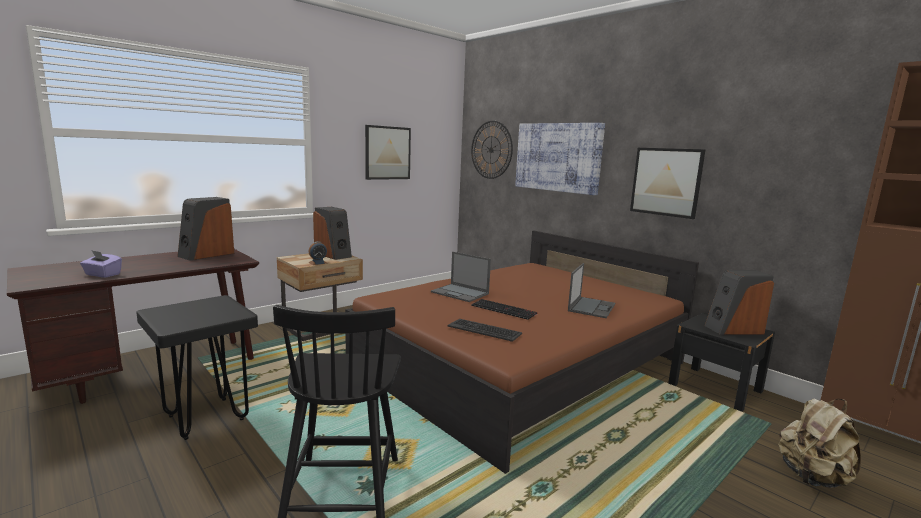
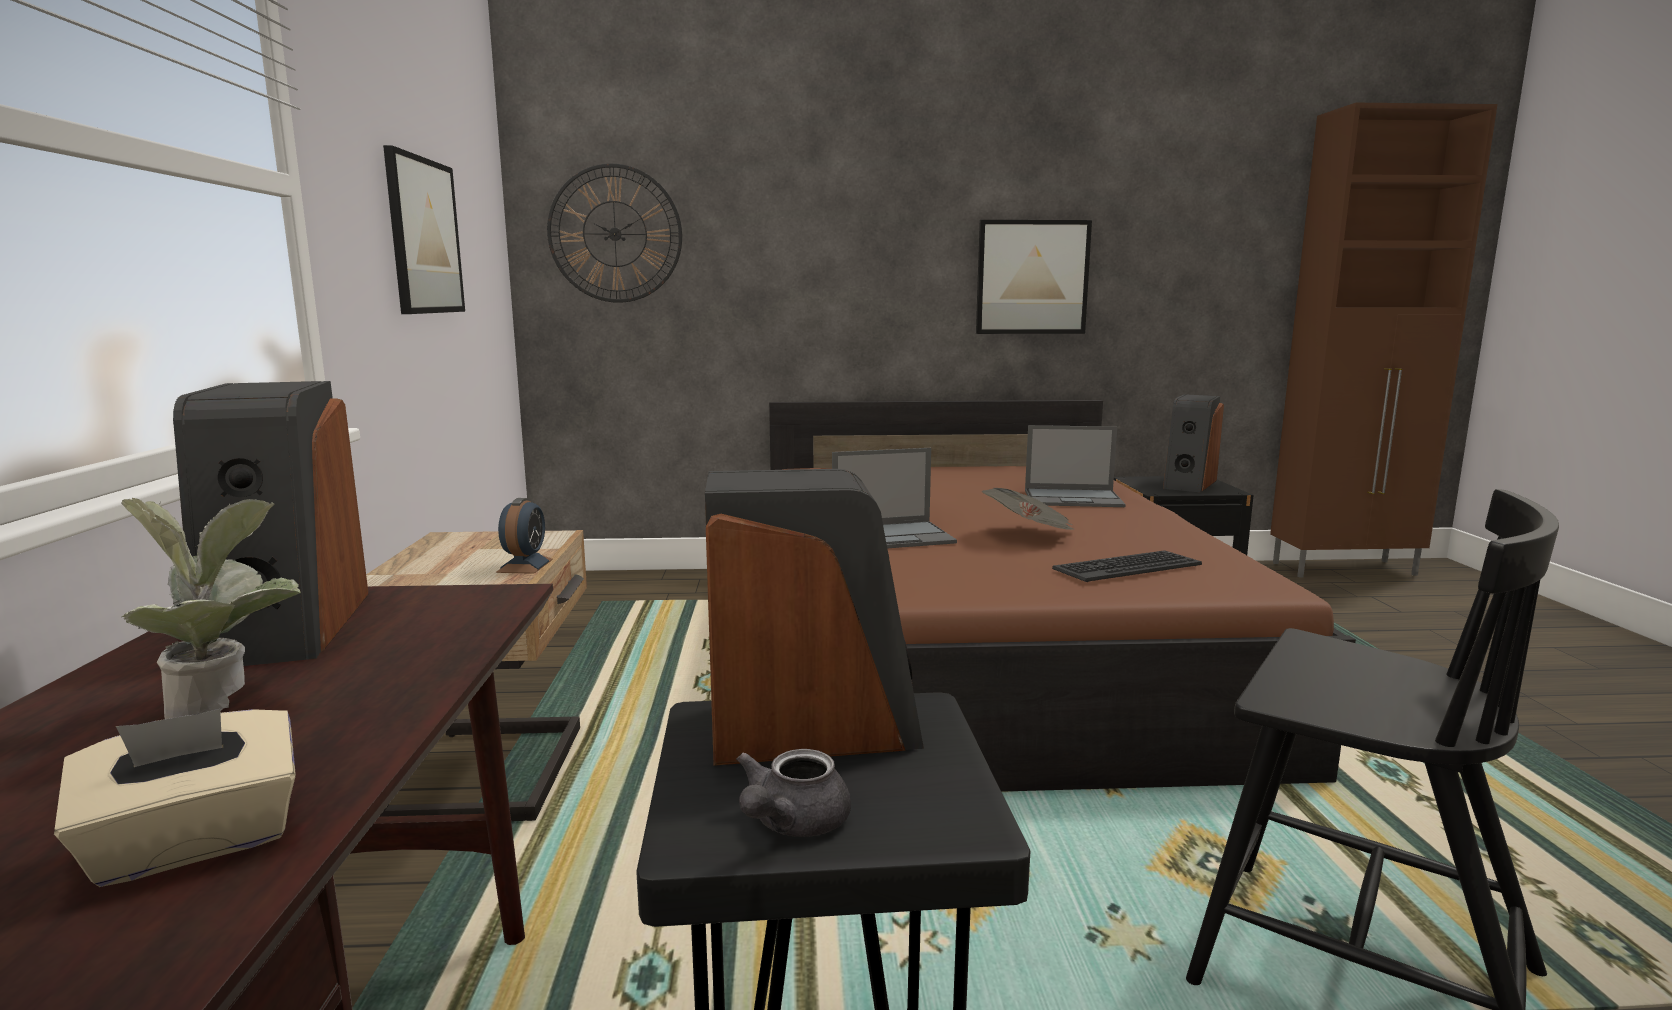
camera: 50 degrees left, 0 degrees up
(102, 274) = (195, 844): purple tissue box -> beige tissue box
(159, 262) = (229, 708): none -> potted plant
(164, 315) = (791, 824): none -> grey teapot
(333, 255) = (476, 542): speaker -> speaker (812, 728)
(504, 309) = (1030, 534): keyboard -> newspaper
(558, 157) = (808, 244): picture -> none
(591, 307) = (1074, 498): laptop -> laptop turned 120 degrees clockwise
(812, 477) = (1403, 621): beige backpack -> none

